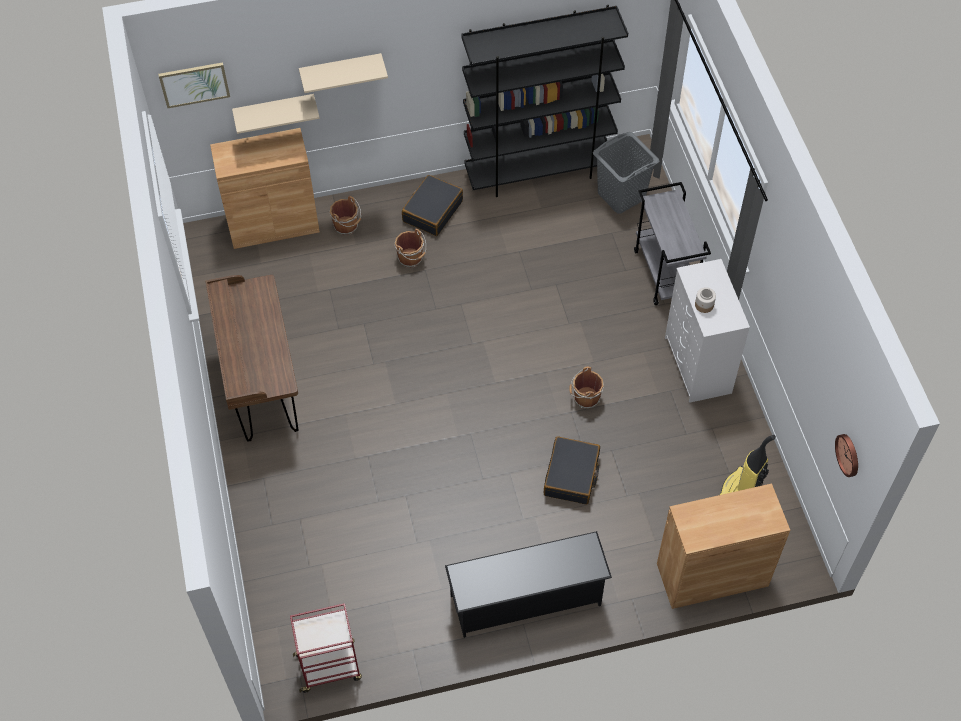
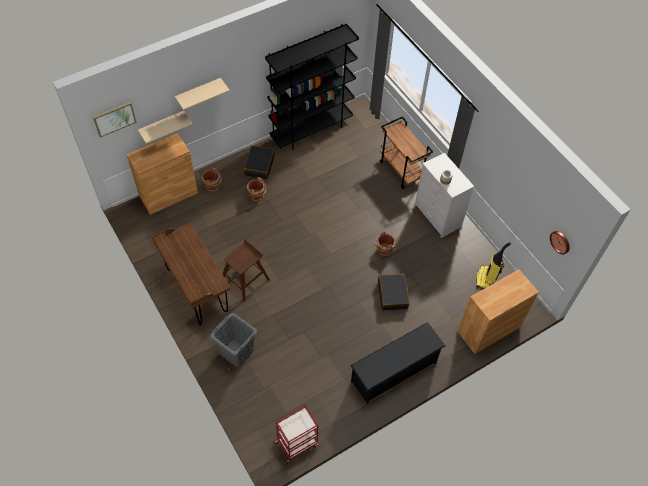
camera: 20 degrees left, 0 degrees up
(344, 389) = (245, 280): none -> brown stool
(621, 196) = (361, 133): grey laundry basket -> grey laundry basket (236, 352)
(666, 274) = (402, 170): grey cart -> brown cart

